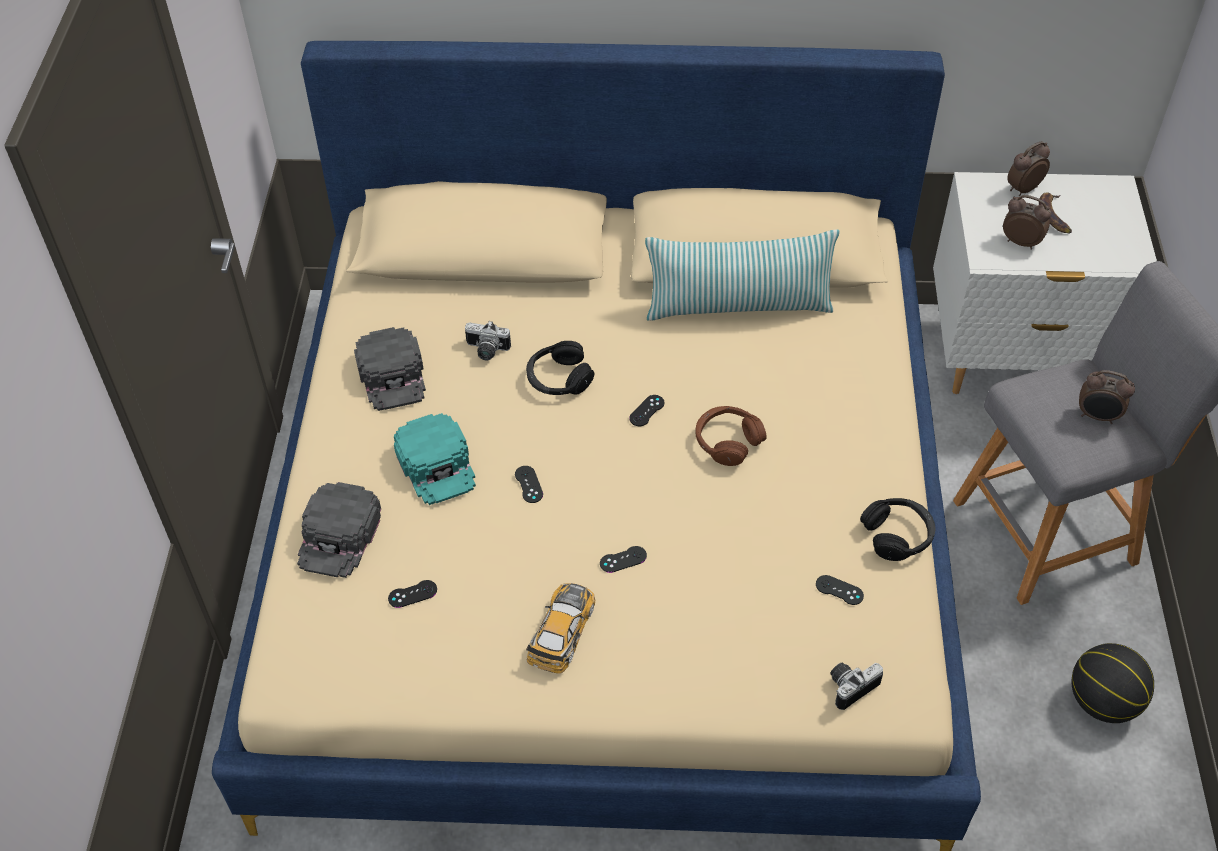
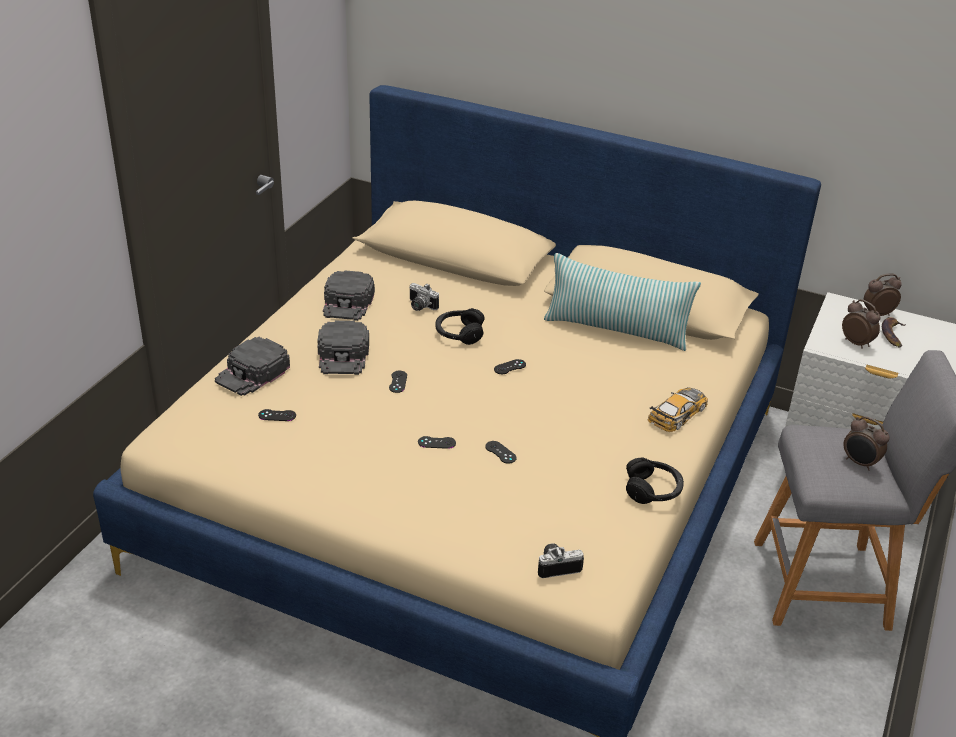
camera: 20 degrees right, 15 degrees down
(437, 464) = (343, 354): turquoise cap -> black cap
(562, 630) = (366, 468): toy car -> toy car (678, 413)
(727, 441) = (557, 399): brown headphones -> none
(839, 590) = (585, 507): black game controller -> black game controller (500, 452)
(1102, 702) = (809, 713): basketball -> none

